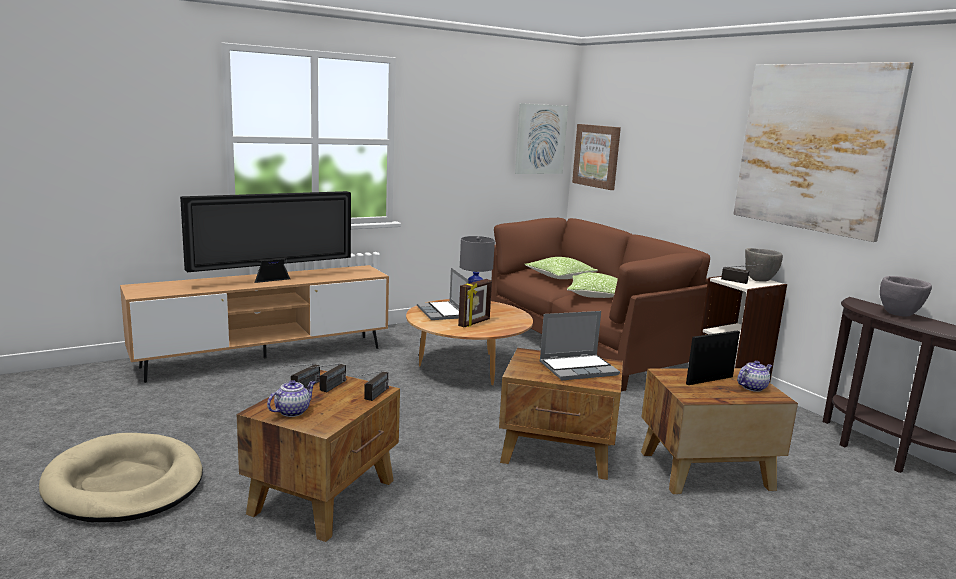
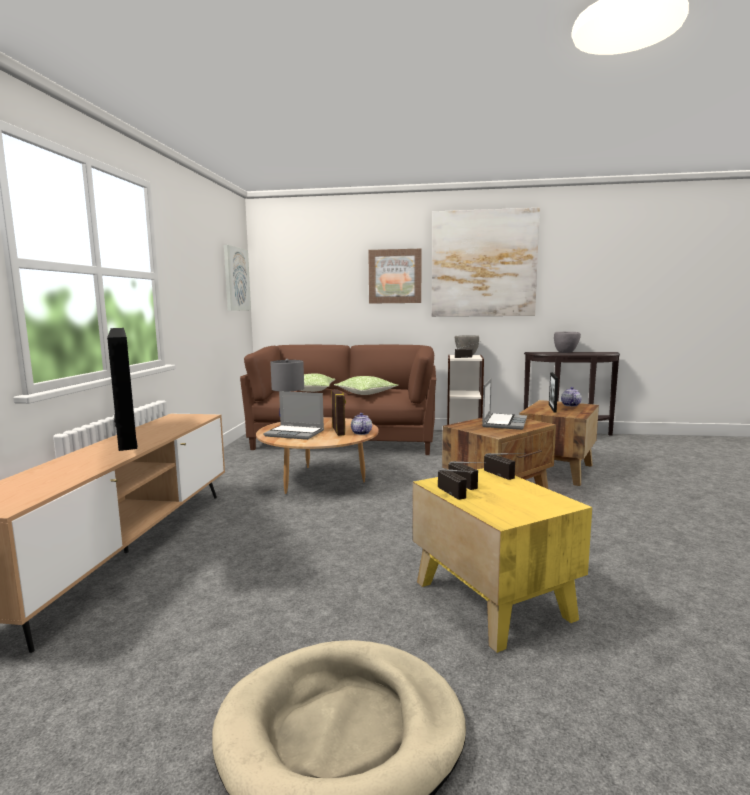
camera: 50 degrees left, 5 degrees down
(273, 279) = (126, 444): television -> television turned 150 degrees clockwise
(292, 411) = (515, 507): teapot -> teapot (361, 433)
(325, 496) = (492, 598): brown side table -> yellow side table
(597, 156) = (283, 291): picture -> picture (395, 276)

